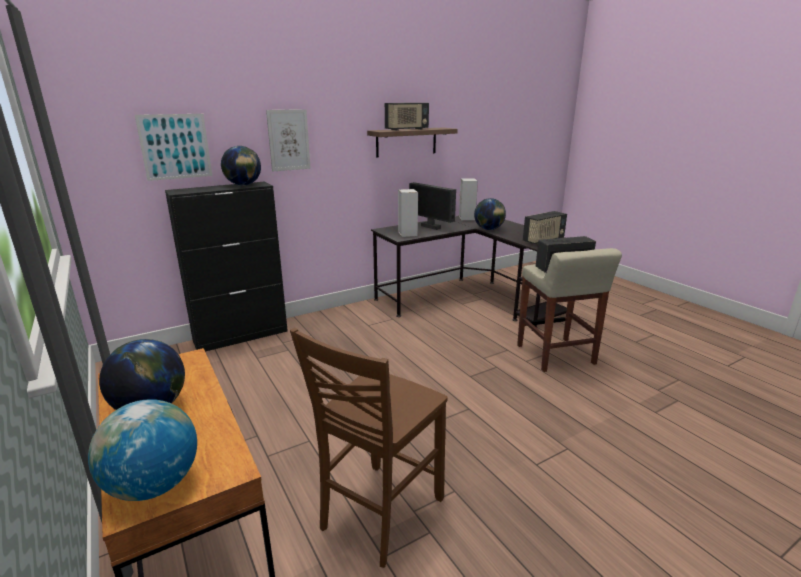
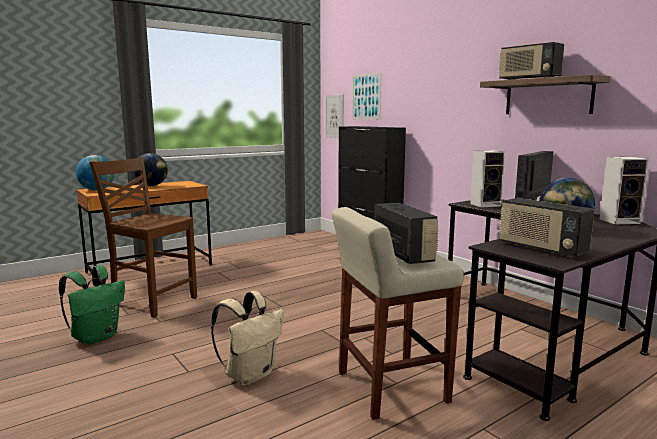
camera: 85 degrees right, 10 degrees down
(243, 185) = (382, 127): globe -> none
(288, 140) = (428, 93): picture -> picture (334, 116)
(509, 548) = (96, 337): none -> green backpack
(561, 412) = (250, 375): none -> beige backpack

